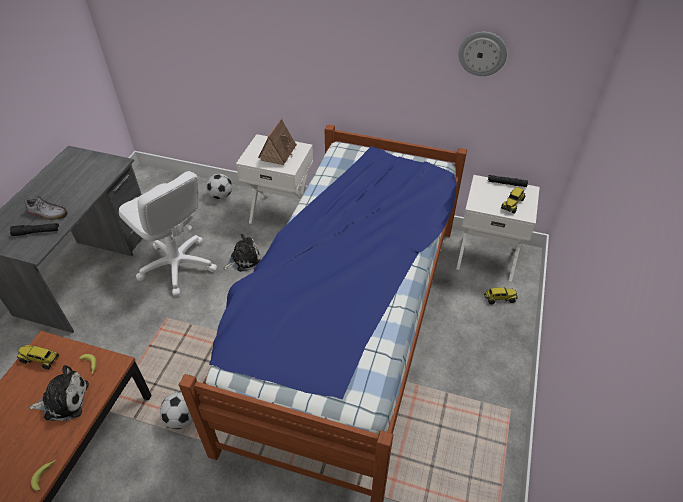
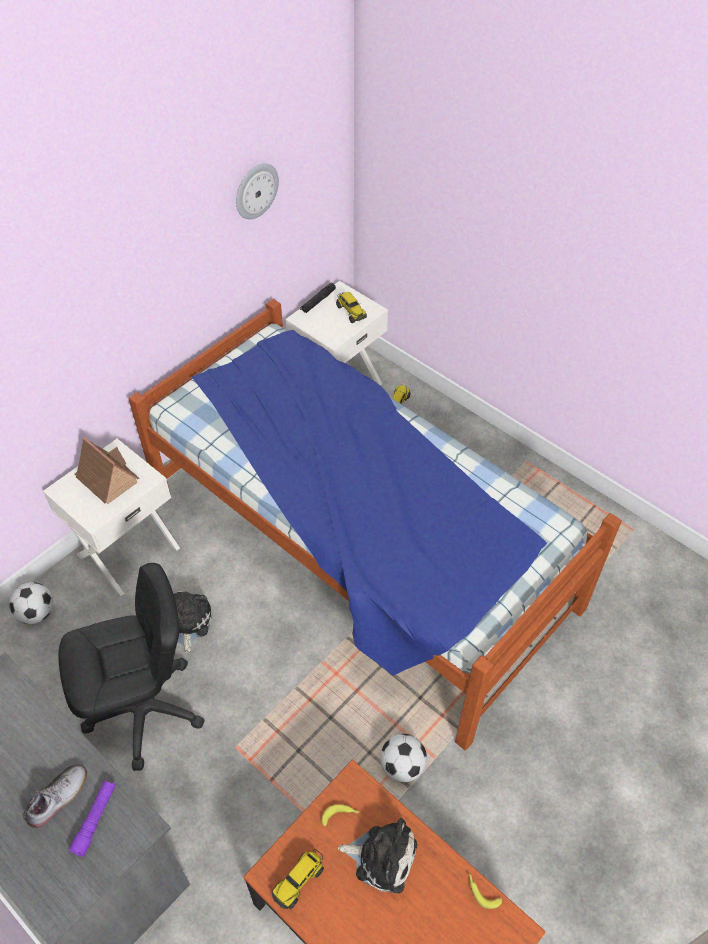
camera: 65 degrees left, 5 degrees up
(37, 232) = (95, 819): black flashlight -> purple flashlight
(64, 400) = (382, 857): plush toy -> plush toy turned 90 degrees clockwise
(177, 266) = (145, 710): white office chair -> black office chair

